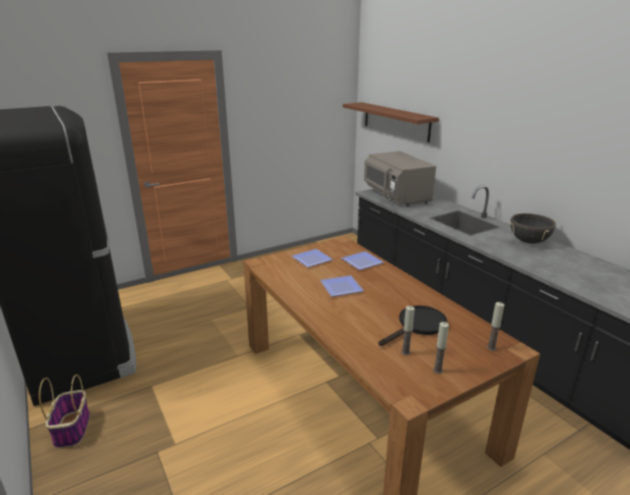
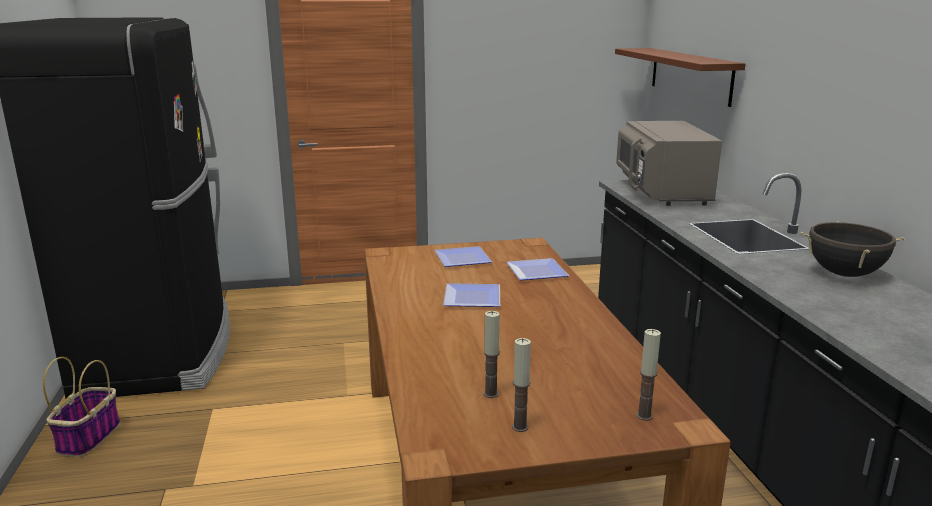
camera: 20 degrees right, 5 degrees down
(418, 326) = (545, 364): black frying pan -> none

